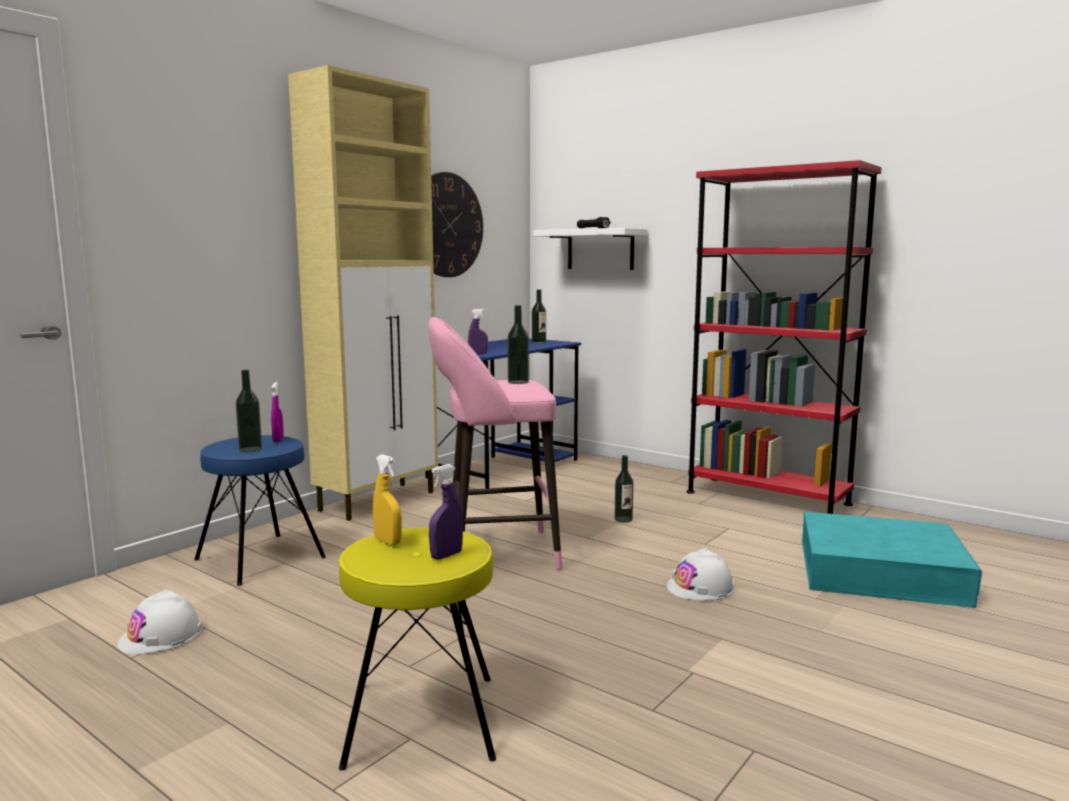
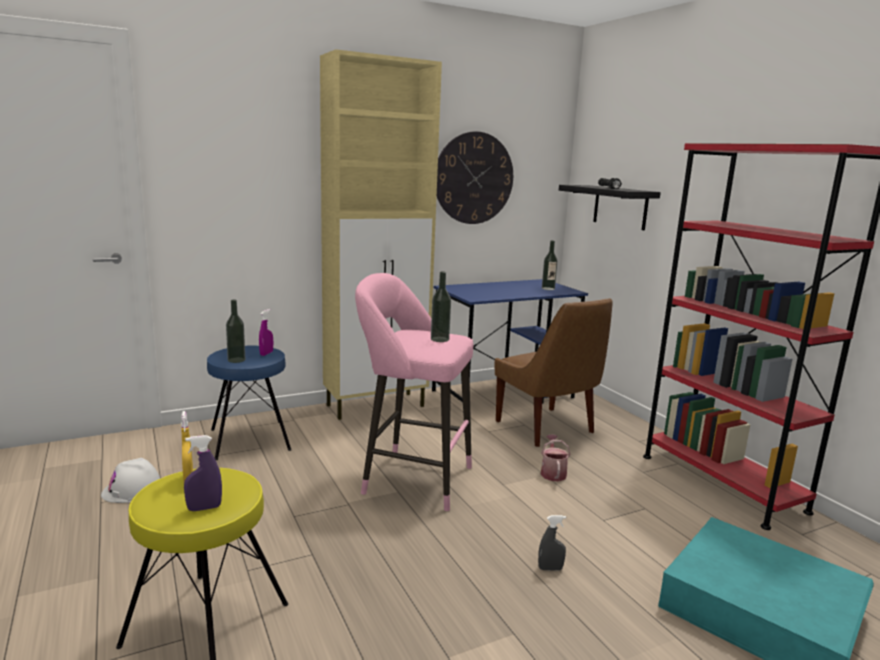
camera: 25 degrees right, 5 degrees up
(478, 354) = (471, 297): purple spray bottle -> none
(579, 488) = (547, 428): none -> brown chair
(600, 249) = (620, 207): white shelf -> black shelf
(623, 519) = (552, 472): bottle -> watering can
(700, 587) = (550, 569): white hard hat -> grey spray bottle

